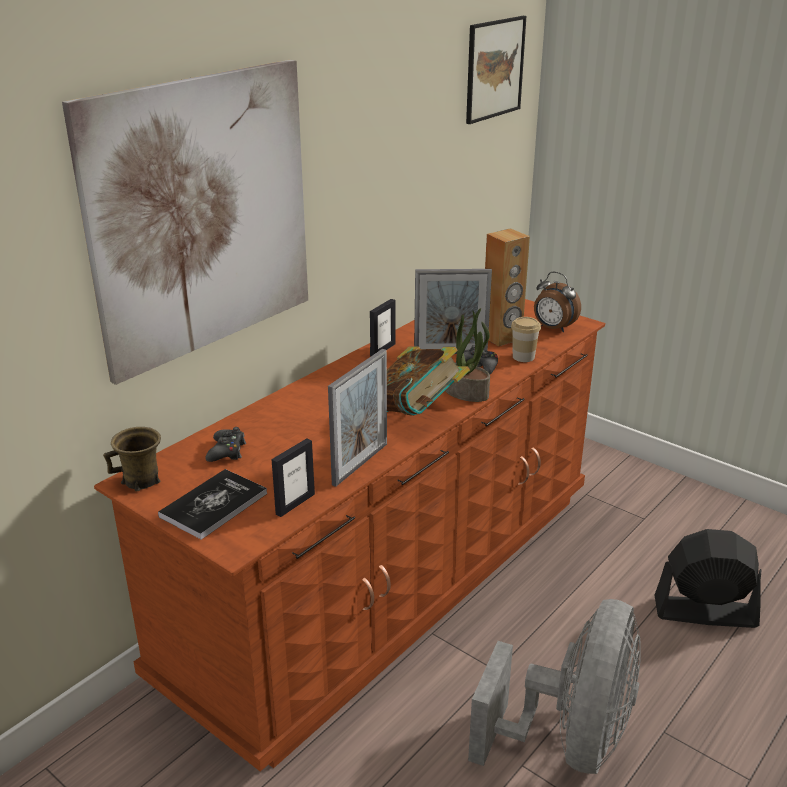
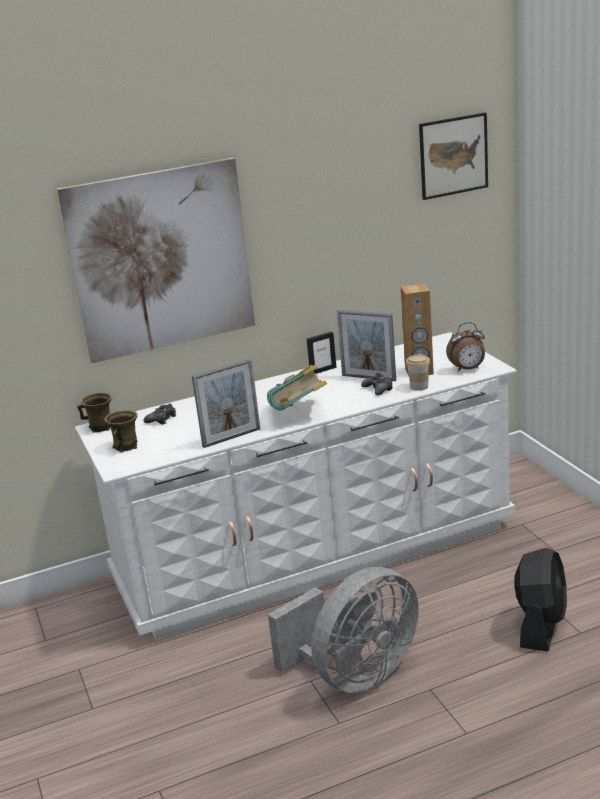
camera: 30 degrees right, 5 degrees down
(213, 505) = (126, 446): book -> brown mug
(295, 504) = (171, 453): picture frame -> none
(390, 581) = (315, 553): brown dresser -> white dresser
(467, 392) = (349, 405): potted plant -> none
(553, 328) = (467, 369): alarm clock -> alarm clock turned 75 degrees counterclockwise
(704, 612) = (540, 624): black fan -> black fan turned 75 degrees clockwise

